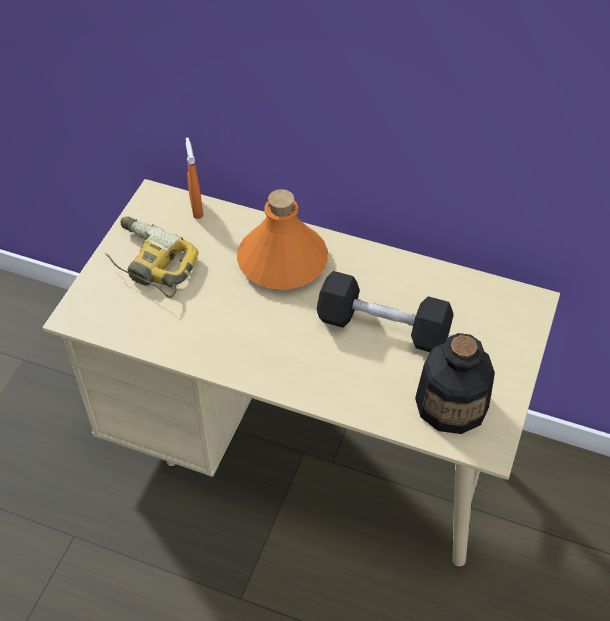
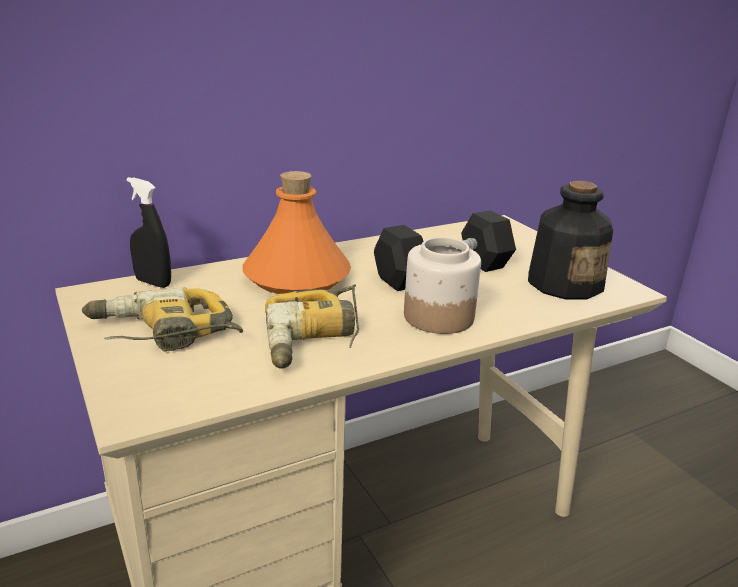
camera: 50 degrees left, 25 degrees down
(196, 209) = (153, 283): orange spray bottle -> black spray bottle
(216, 327) = (315, 338): none -> power drill
(309, 365) = (437, 317): none -> jar

